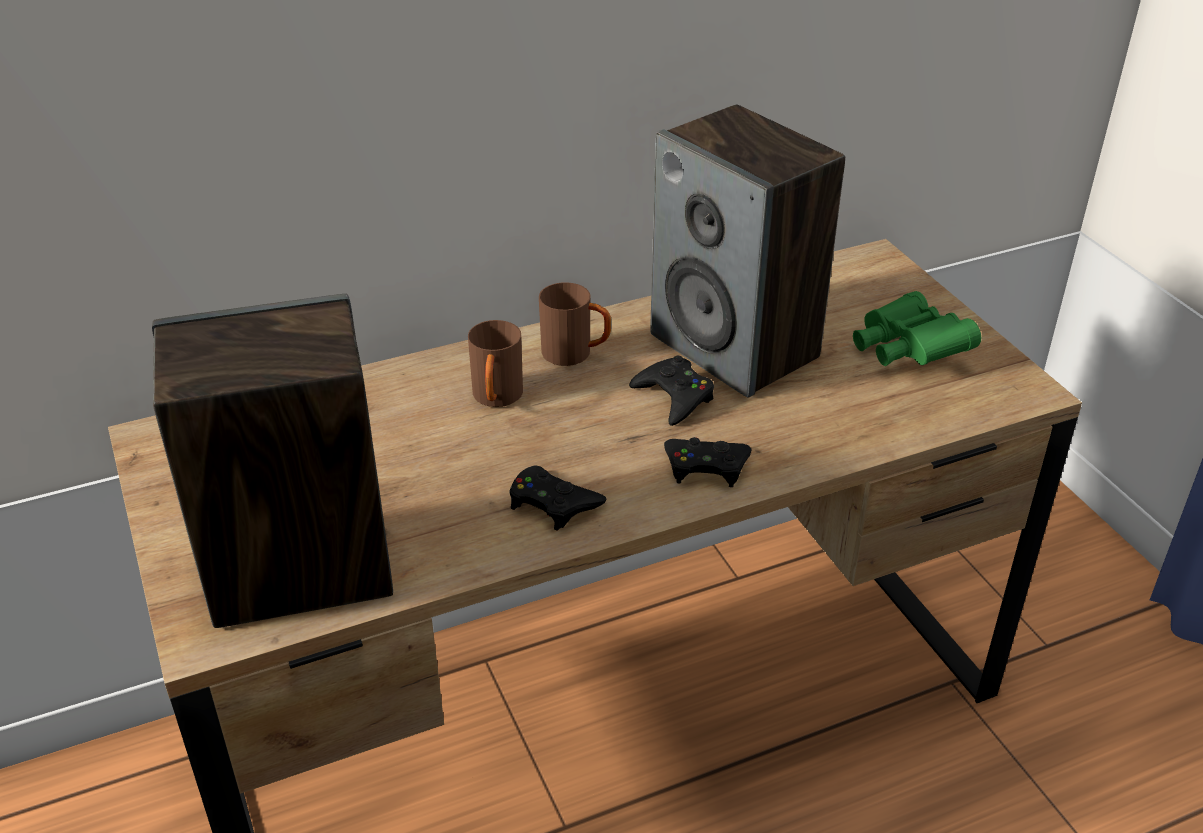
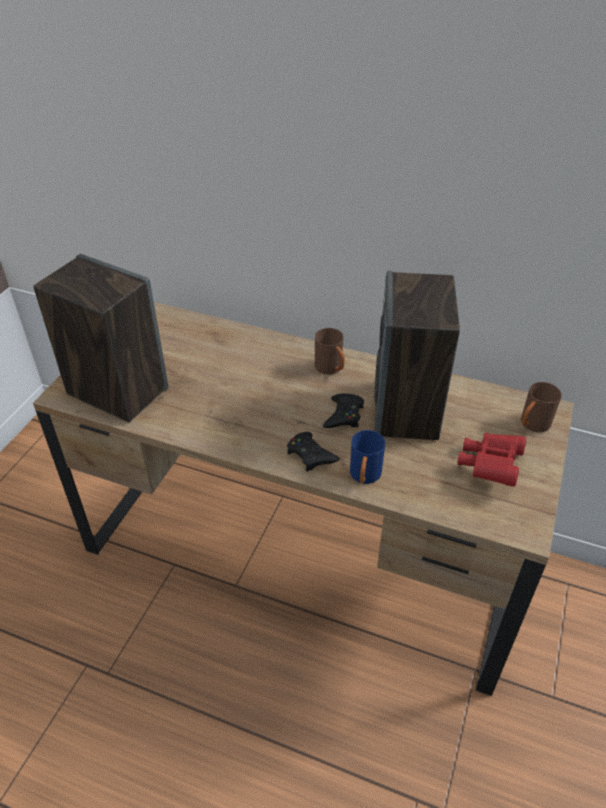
camera: 45 degrees right, 5 degrees up
(496, 399) = (272, 369): brown mug -> brown mug (531, 425)
(553, 503) = (230, 427): black game controller -> none
(803, 449) = (364, 477): none -> blue mug
(906, 351) = (490, 466): green binoculars -> red binoculars

